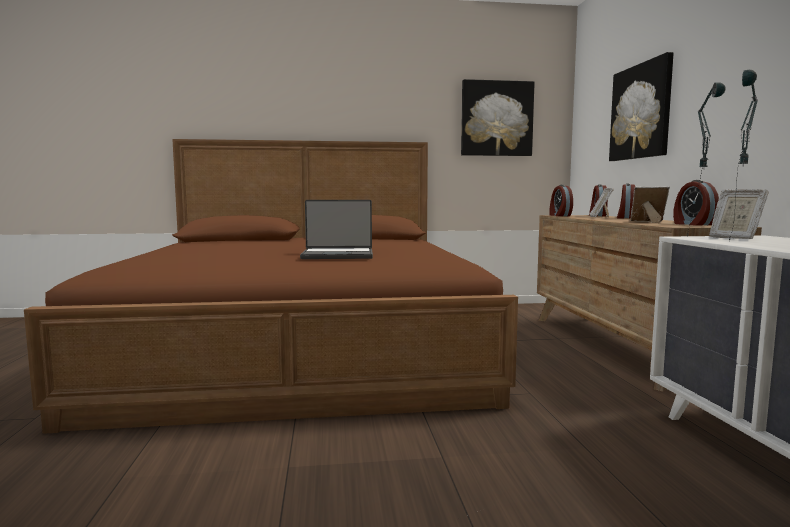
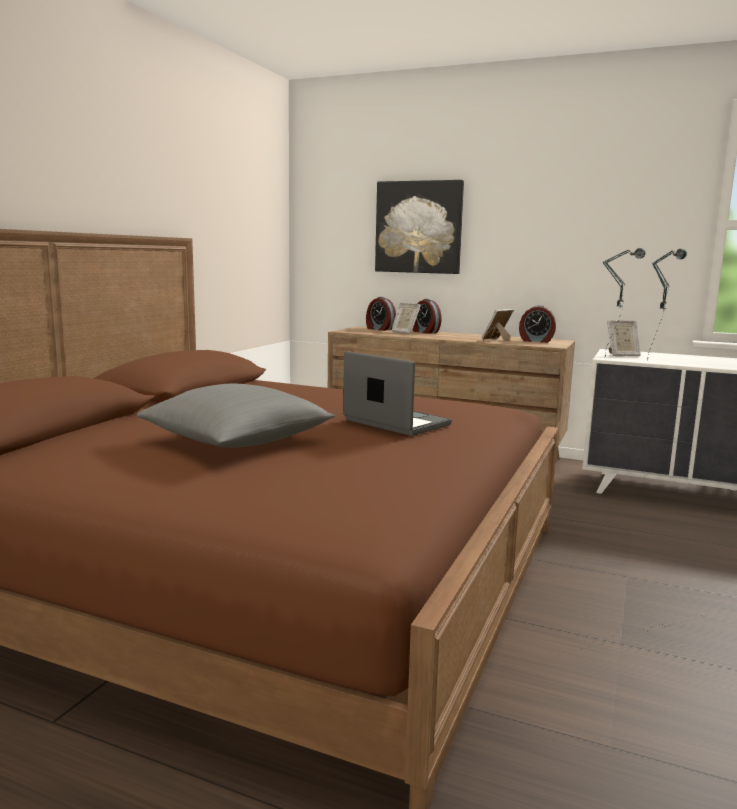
camera: 60 degrees left, 5 degrees up
(245, 248) = (237, 441): none -> grey pillow
(338, 255) = (395, 423): laptop -> laptop turned 75 degrees counterclockwise
(496, 118) = (239, 208): picture -> none
(559, 215) = (354, 331): alarm clock -> none

